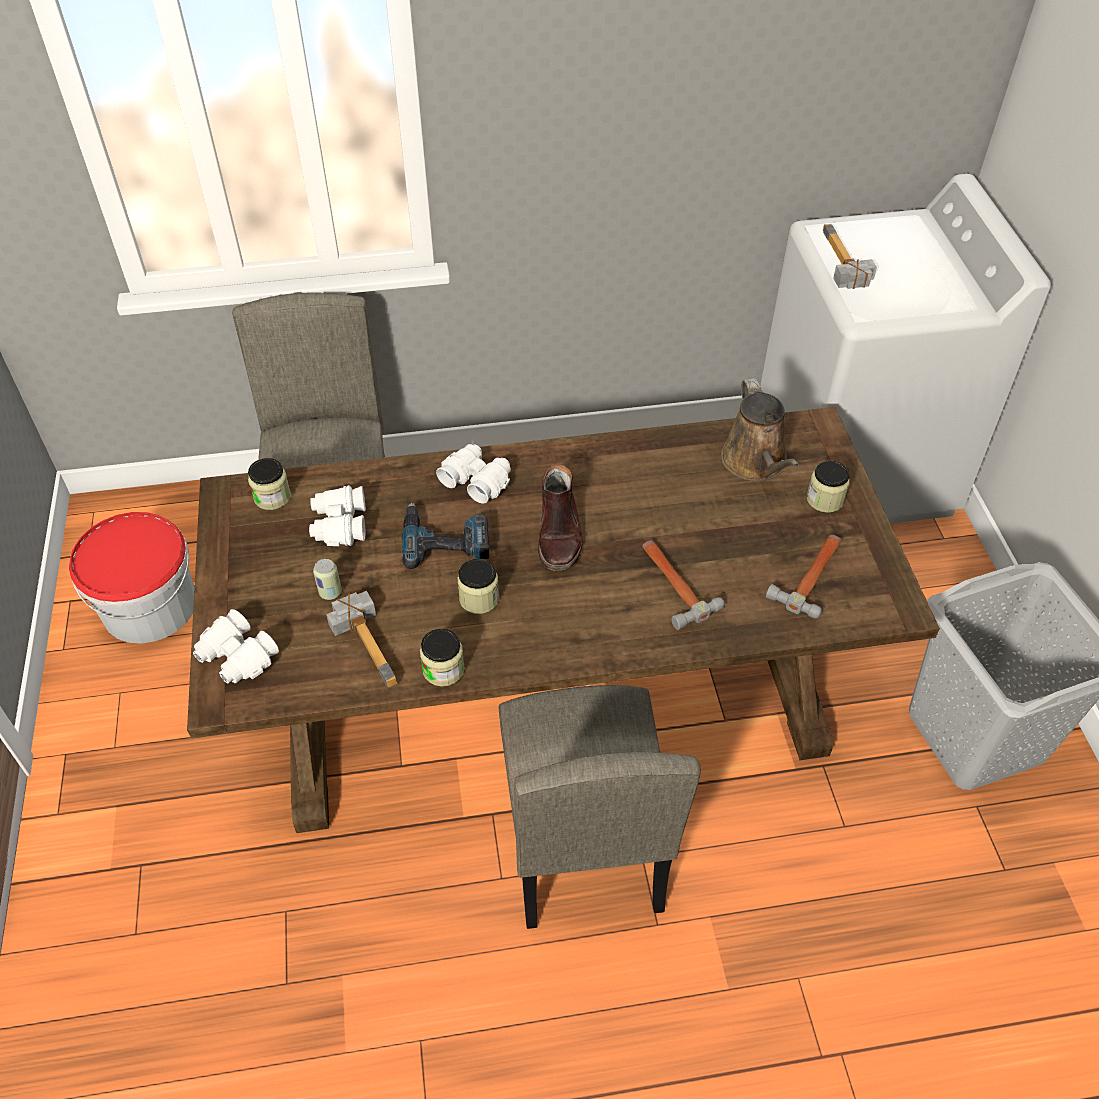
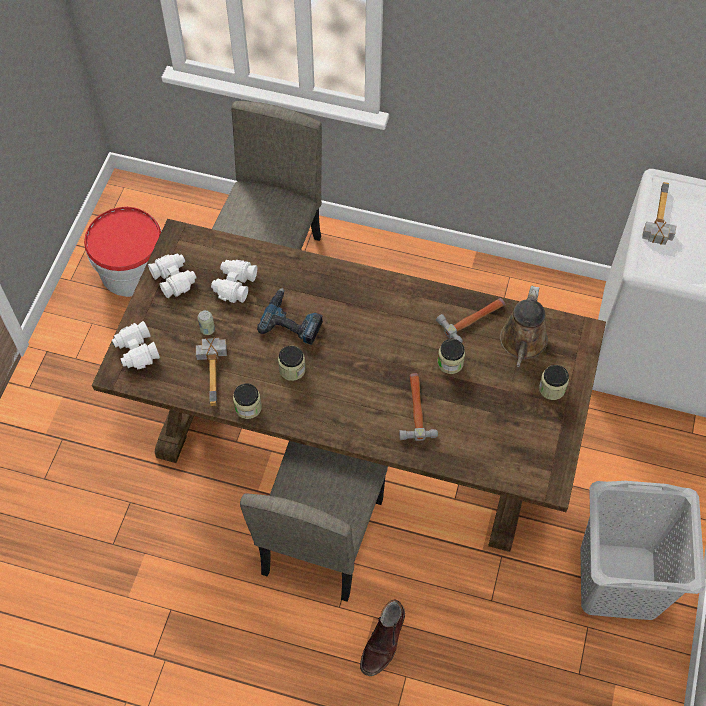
camera: 25 degrees right, 10 degrees up
(272, 497) = (203, 249): jar -> jar (450, 363)
(476, 480) = (333, 285): white binoculars -> white binoculars (174, 279)
(559, 533) = (365, 344): brown boot -> brown boot (384, 641)
(812, 576) = (508, 439): hammer -> hammer (474, 319)

